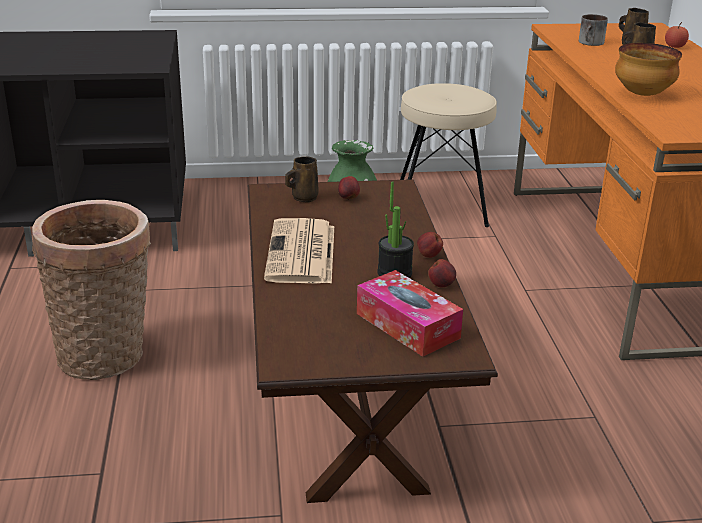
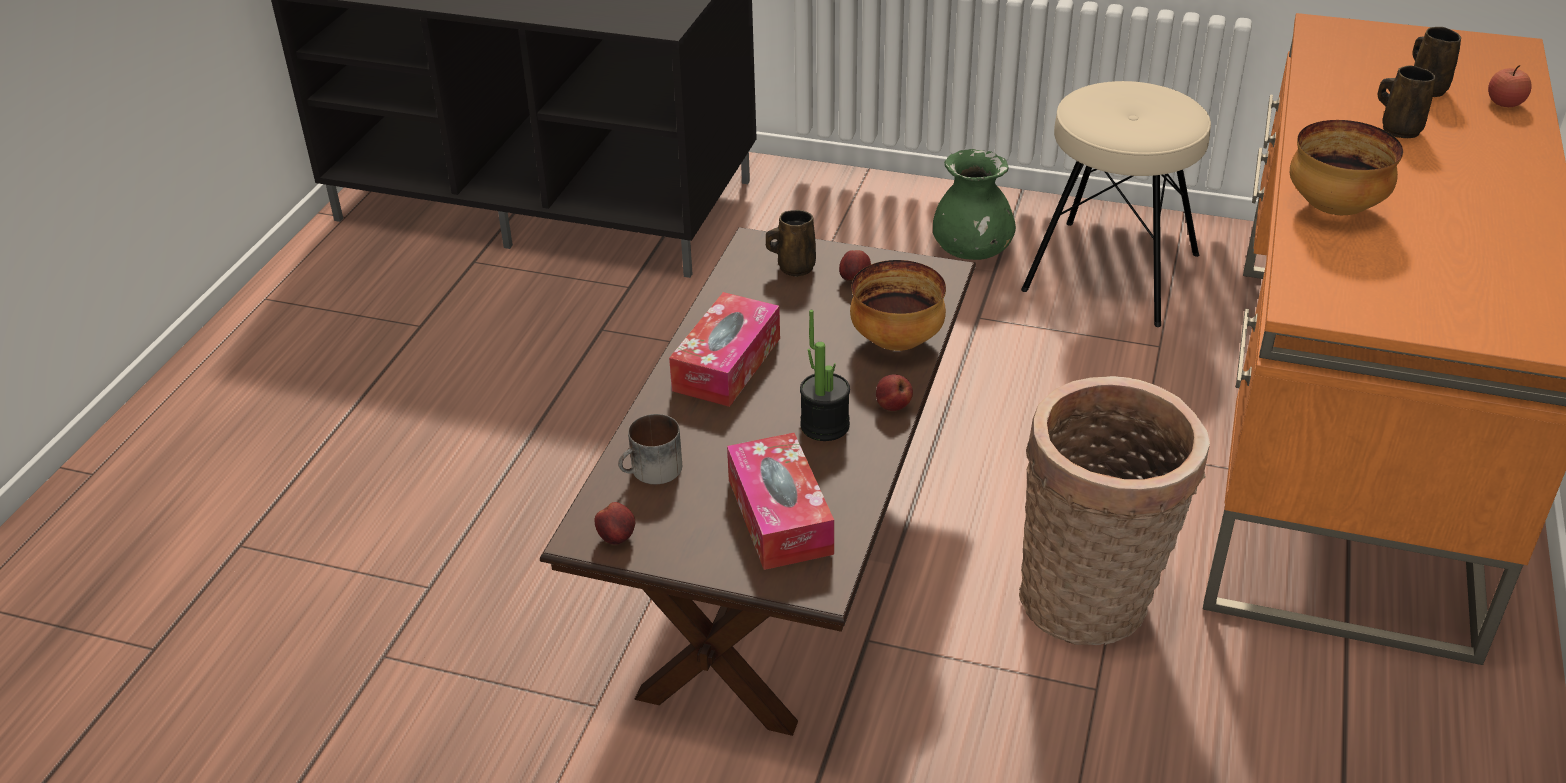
camera: 25 degrees right, 10 degrees up
(107, 356) = (518, 423): basket -> basket (1092, 601)
(302, 253) = (727, 364): newspaper -> tissue box
(402, 224) = (898, 342): none -> bowl
(441, 285) = (873, 461): apple -> apple (617, 538)
(591, 43) = (1357, 74): mug -> mug (652, 472)

